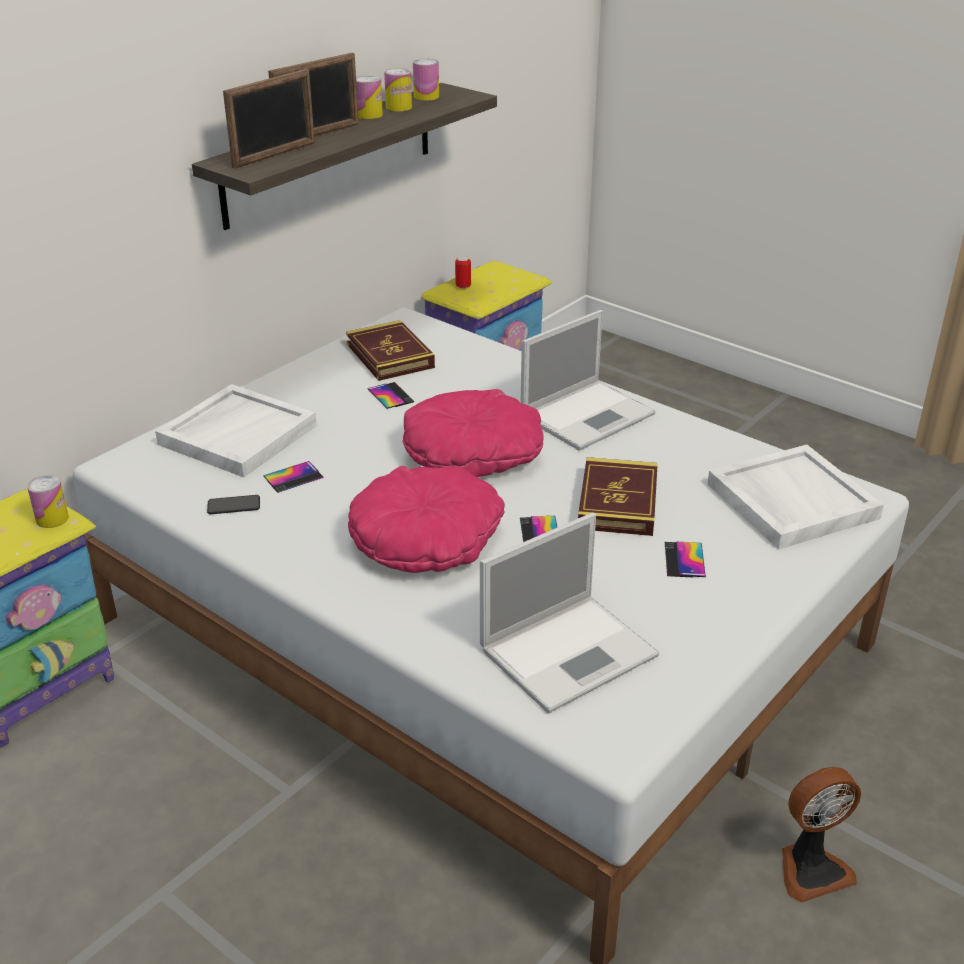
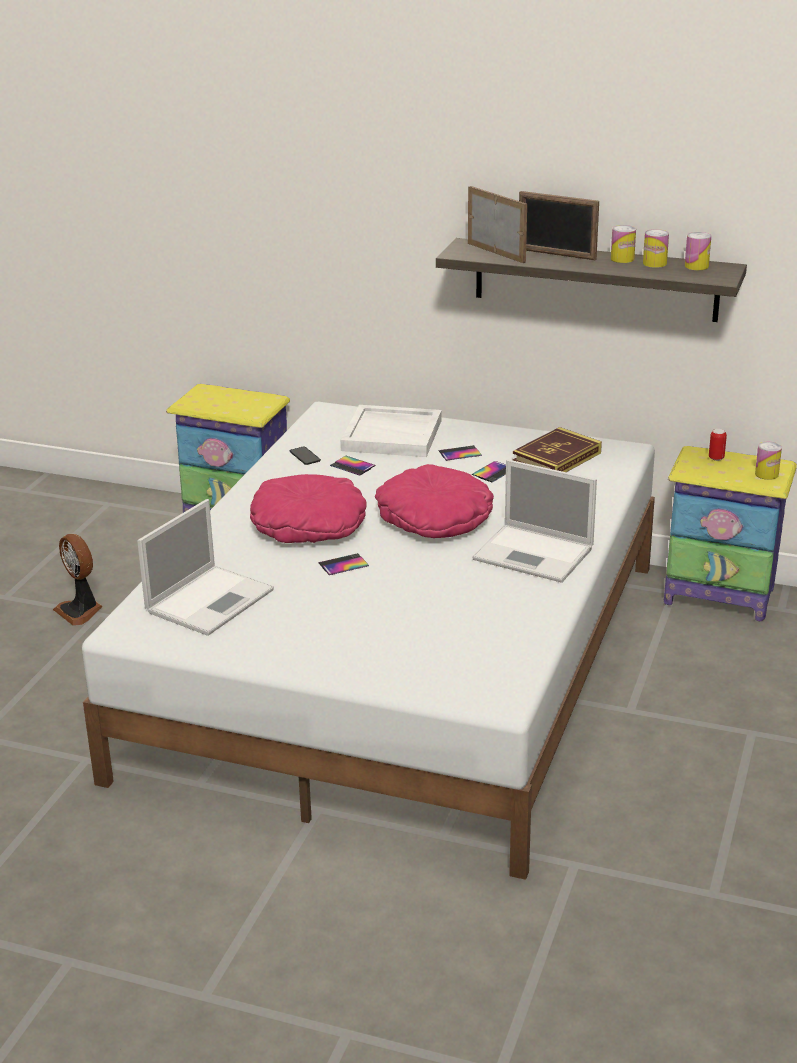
camera: 70 degrees right, 5 degrees down
(52, 518) = (254, 411): can -> can (766, 474)
(275, 155) = (496, 252): picture frame -> picture frame turned 150 degrees counterclockwise
(570, 651) = (211, 600): laptop -> laptop turned 90 degrees counterclockwise
(618, 502) = (407, 588): book -> none
(684, 560) = (346, 627): phone -> phone (460, 453)
(790, 501) = (467, 664): white tray -> none
(811, 868) = (220, 868): fan -> fan (80, 611)

